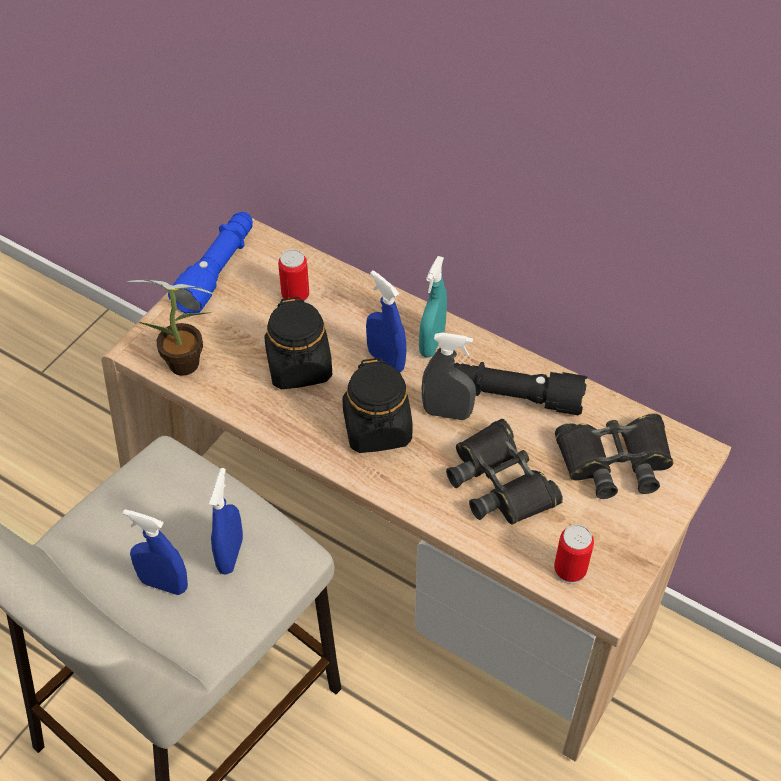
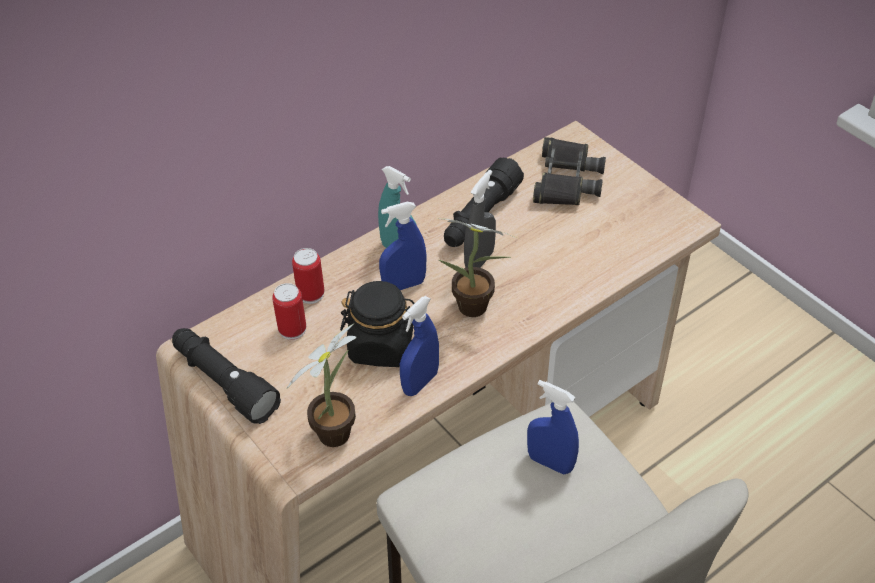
camera: 70 degrees left, 5 degrees down
(164, 584) = (564, 522): blue spray bottle -> blue spray bottle (420, 382)
(217, 271) = (224, 382): blue flashlight -> black flashlight
(377, 429) = (477, 309): black jar -> potted plant
(500, 482) = (562, 248): black binoculars -> none
(570, 570) = (656, 232): can -> can (311, 294)

